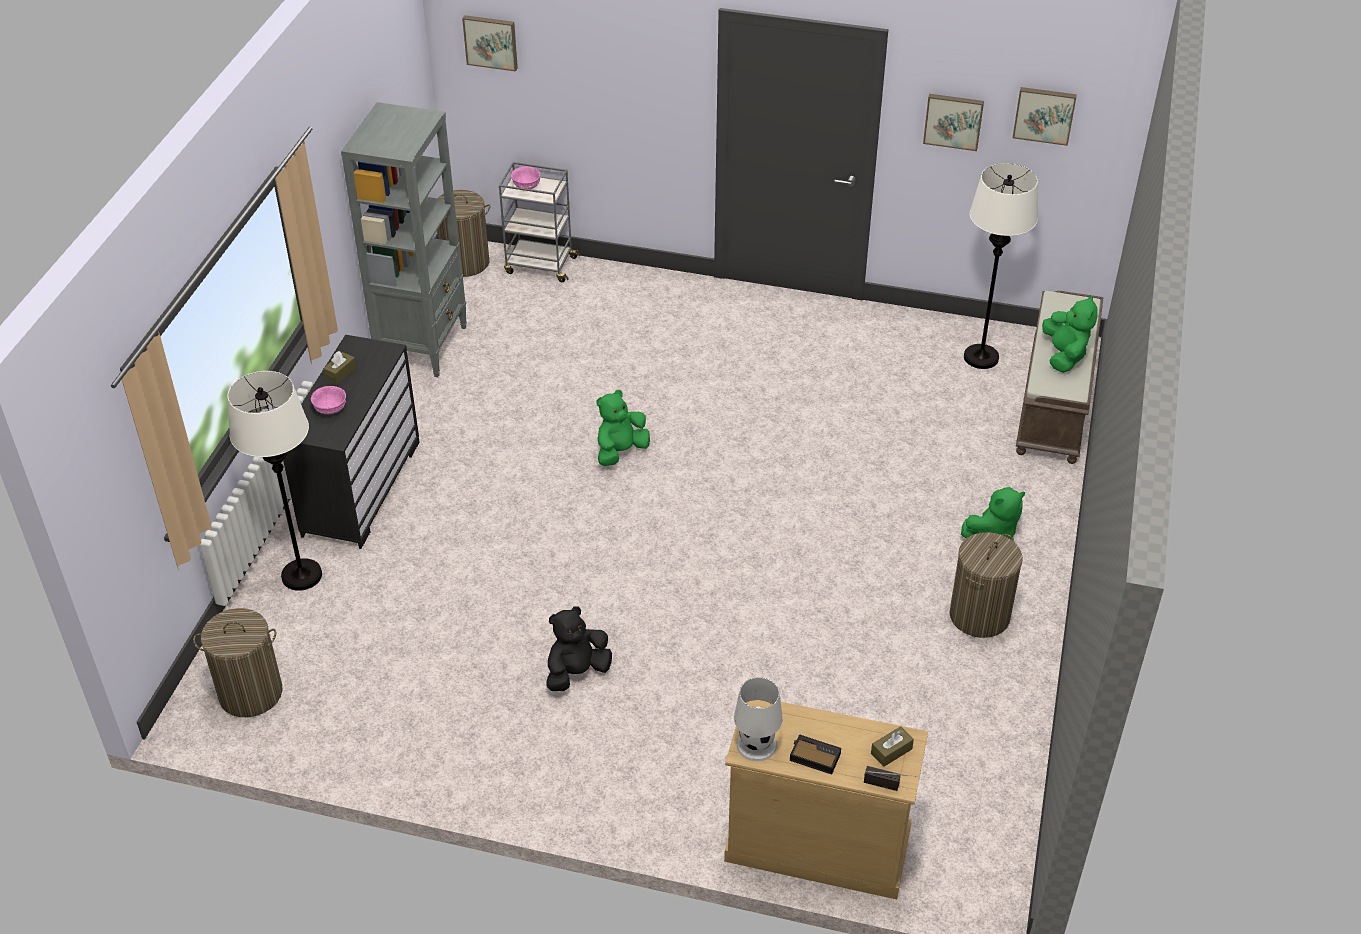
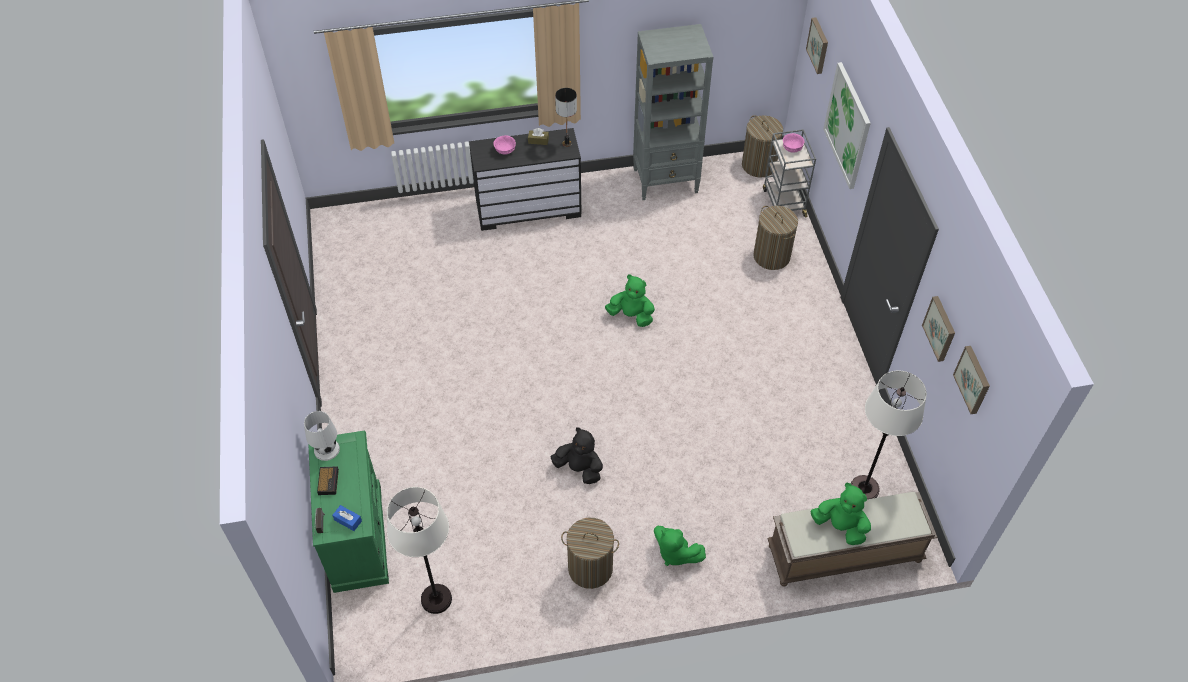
camera: 65 degrees right, 10 degrees up
(250, 693) = (356, 234): laundry basket -> laundry basket (771, 256)
(301, 576) = (447, 215): white floor lamp -> white floor lamp (436, 599)
(370, 349) = (567, 144): none -> table lamp
(577, 672) = (436, 368): black plush toy -> black plush toy (579, 468)
(621, 77) = (847, 125): none -> picture
(817, 844) = (358, 537): beige dresser -> green dresser
(891, 751) = (348, 520): brown tissue box -> blue tissue box
(1064, 355) = (840, 526): green plush toy -> green plush toy turned 120 degrees counterclockwise

